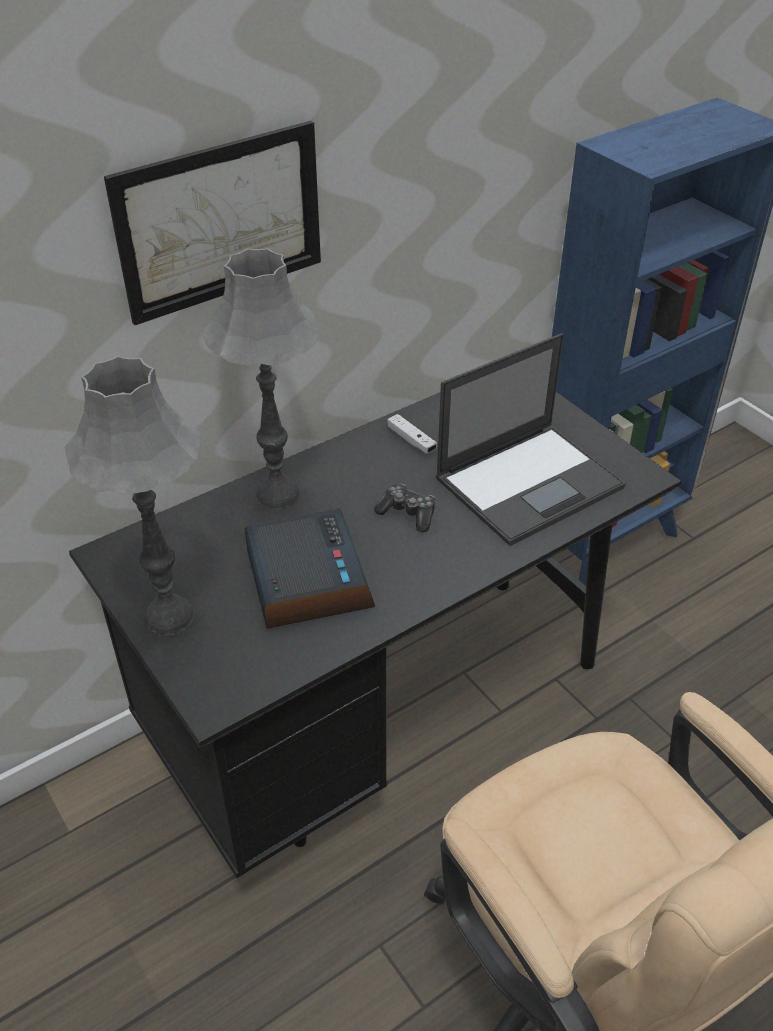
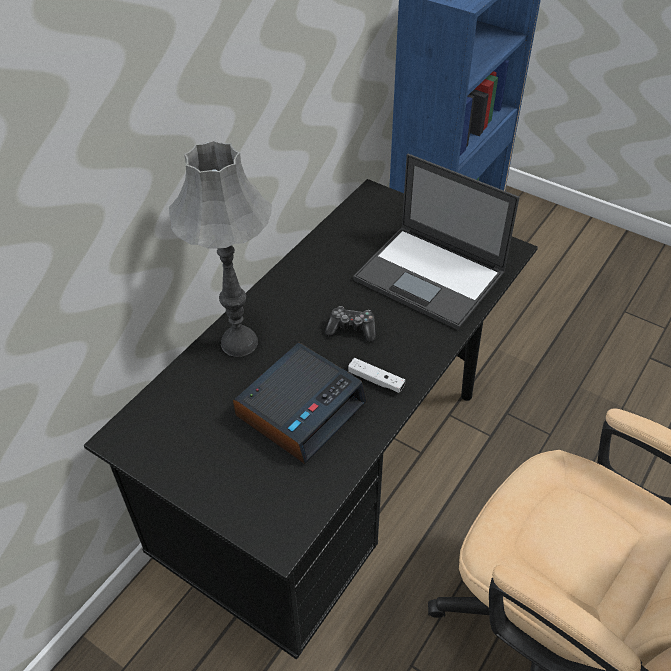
camera: 20 degrees left, 5 degrees up
(169, 618) = (204, 477): grey table lamp -> none
(220, 222) = (162, 124): picture -> none
(306, 579) = (300, 408): alarm clock -> alarm clock turned 75 degrees clockwise
(411, 440) = (323, 266): white game controller -> white game controller (376, 380)
(530, 482) = (431, 277): laptop -> laptop turned 90 degrees clockwise

